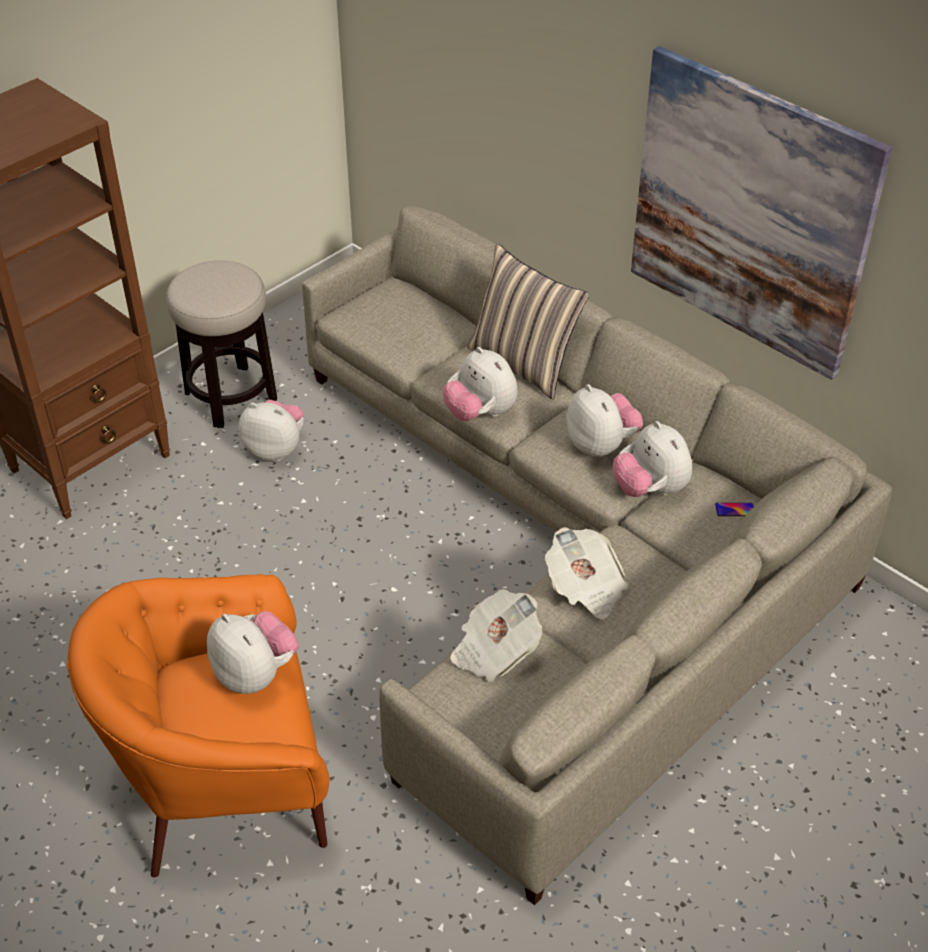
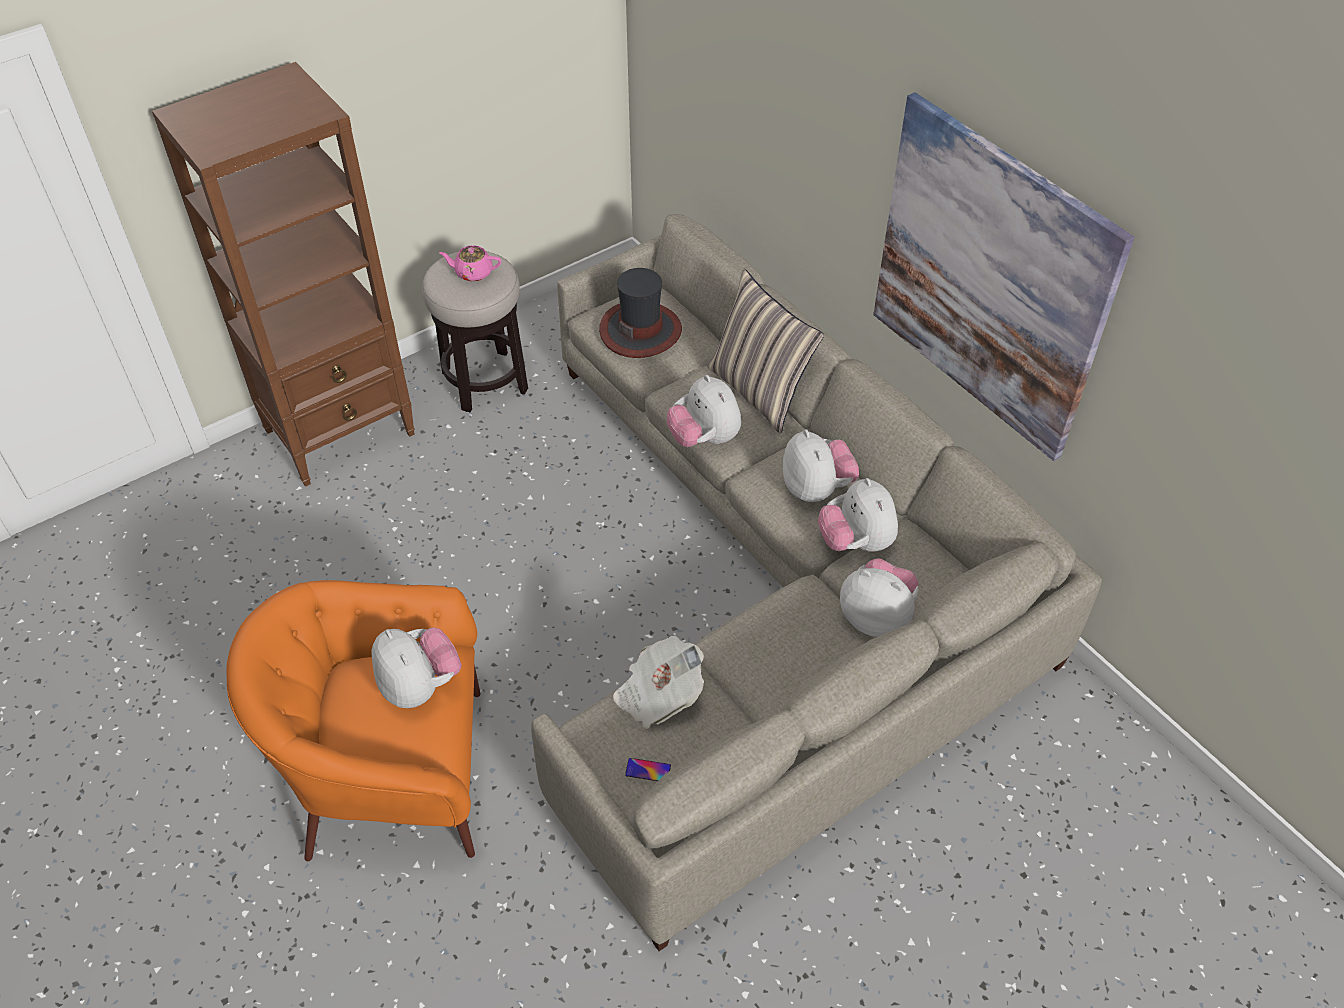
camera: 10 degrees right, 5 degrees up
(218, 281) = (473, 273): none -> pink teapot
(276, 449) = (515, 440): plush toy -> plush toy (876, 617)
(393, 321) = (640, 330): none -> hat
(585, 588) = (764, 640): newspaper -> none
(735, 510) = (936, 577): phone -> phone (648, 770)

